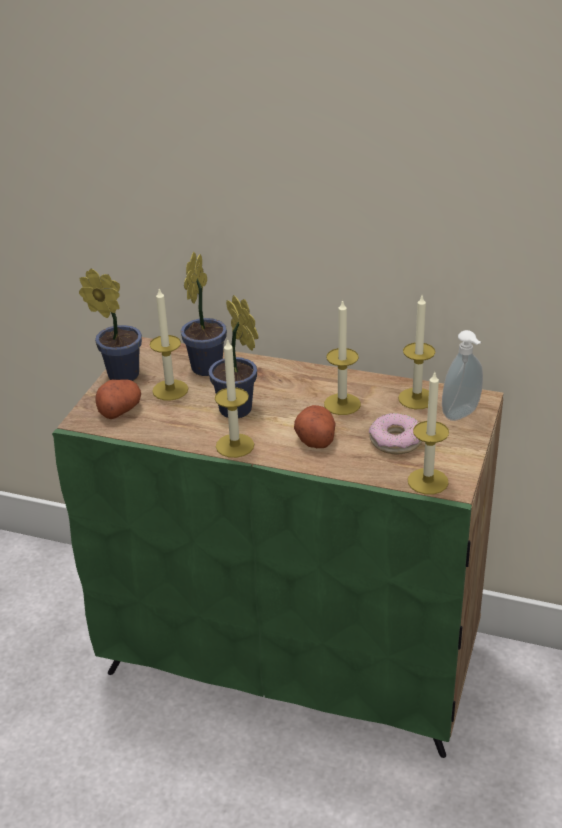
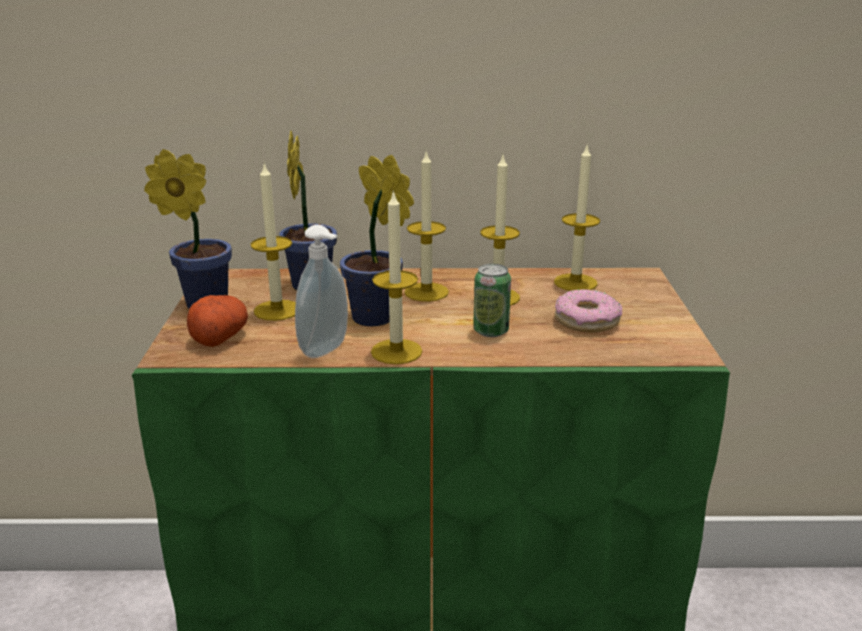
camera: 20 degrees left, 10 degrees down
(315, 438) = (491, 331): potato -> can
(427, 481) = (657, 352): candle -> candle (426, 292)
(462, 415) = (637, 290): soap dispenser -> soap dispenser (327, 350)

